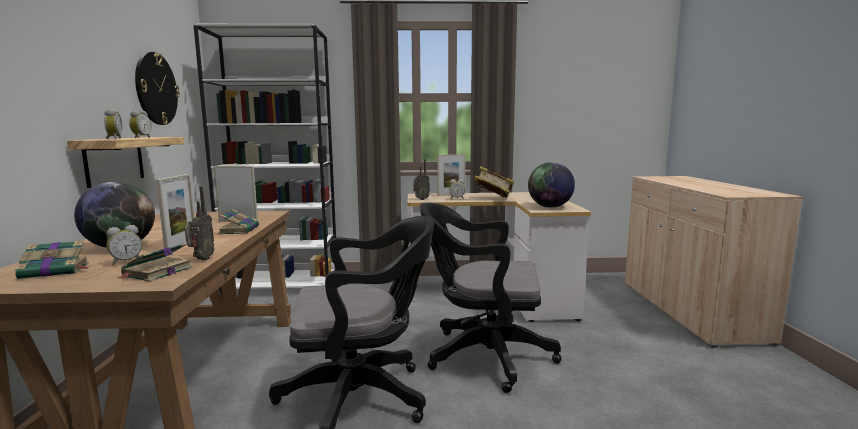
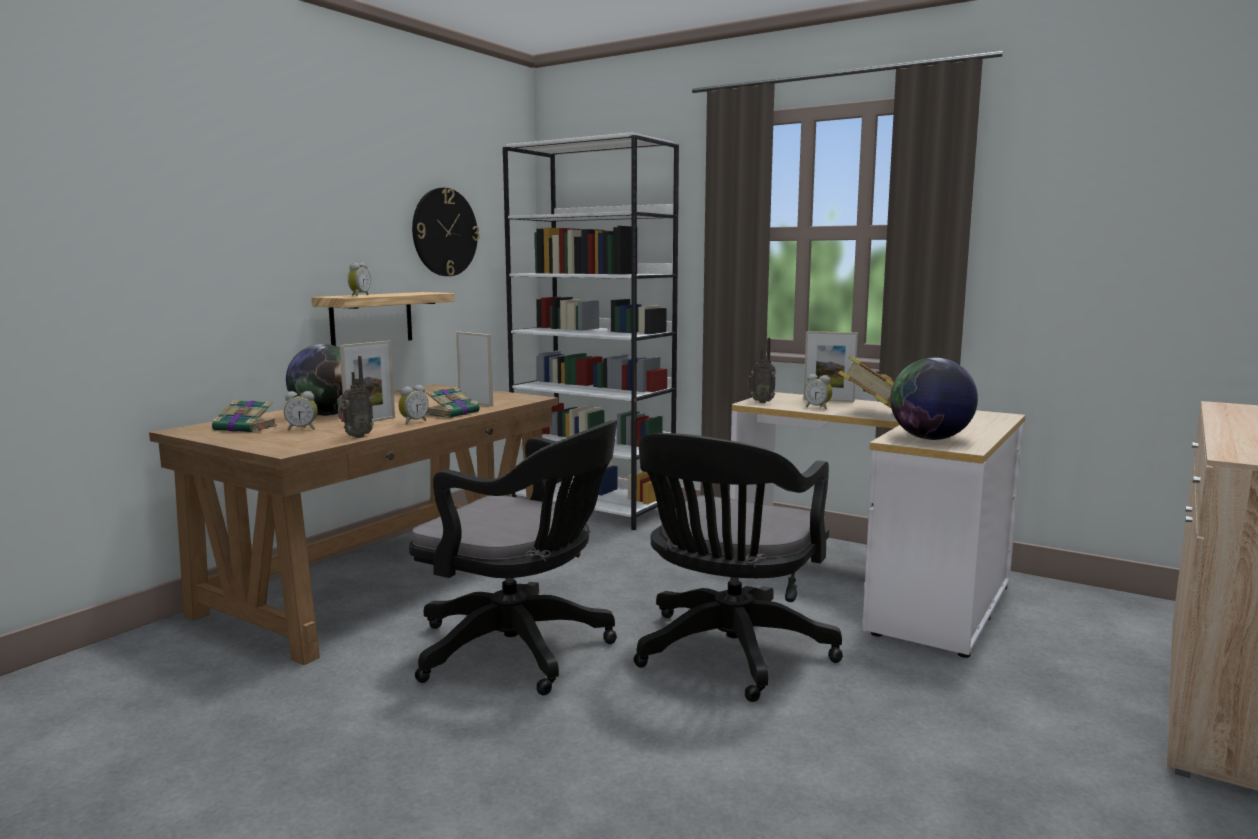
camera: 35 degrees right, 0 degrees up
(140, 137) = (395, 294): alarm clock -> alarm clock (413, 422)
(156, 272) = (301, 442): book -> none
(482, 355) = (728, 655): black office chair -> black office chair turned 105 degrees counterclockwise

